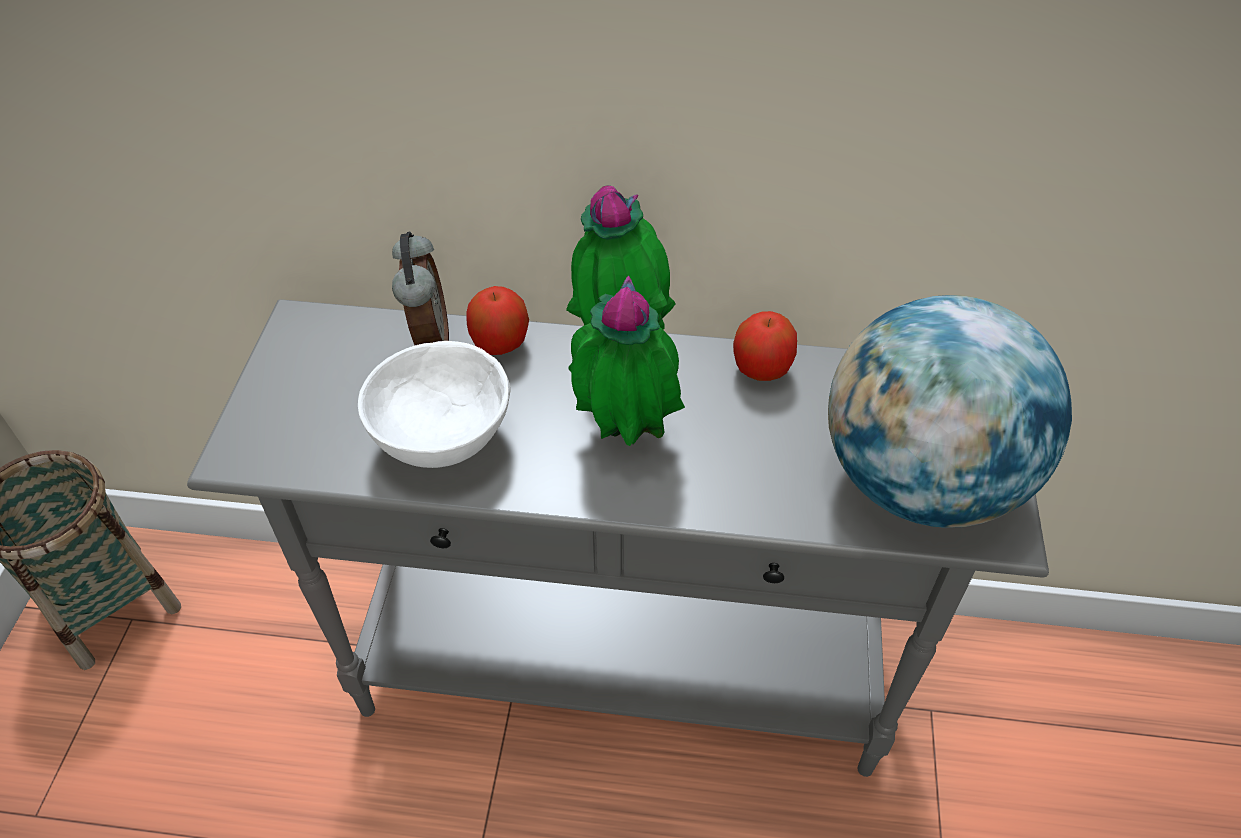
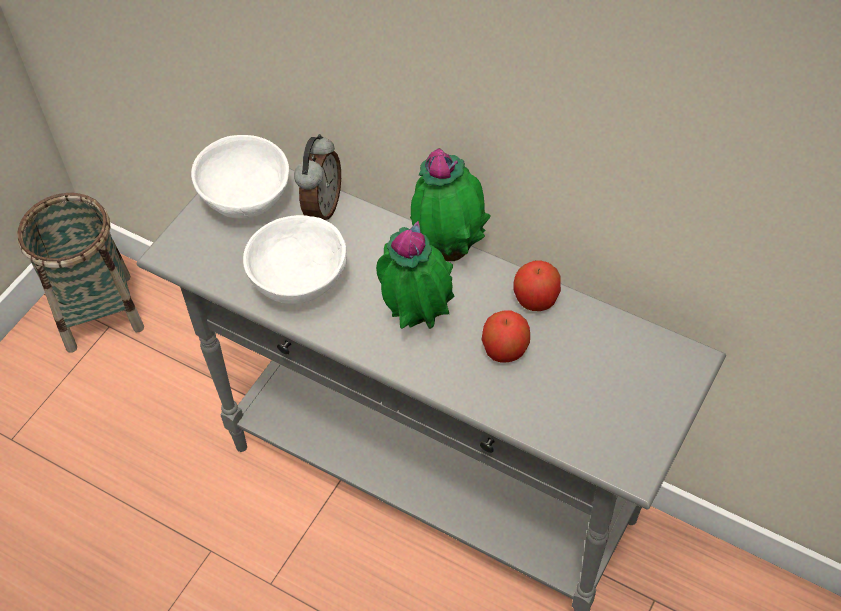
camera: 25 degrees right, 5 degrees up
(320, 356) = (247, 198): none -> white bowl
(500, 344) = (366, 225): apple -> apple (504, 350)
(919, 481) = (597, 416): globe -> none

